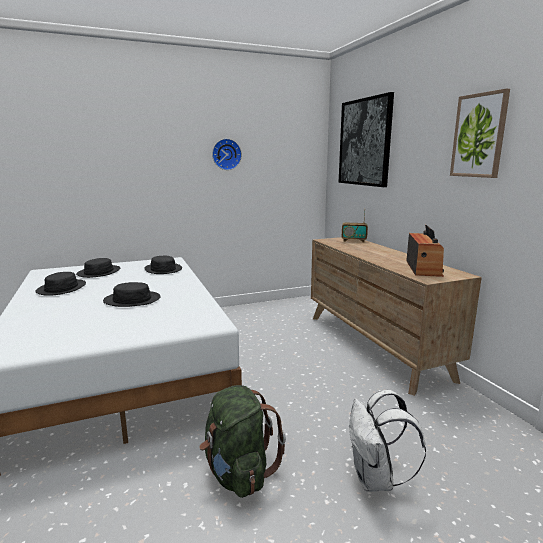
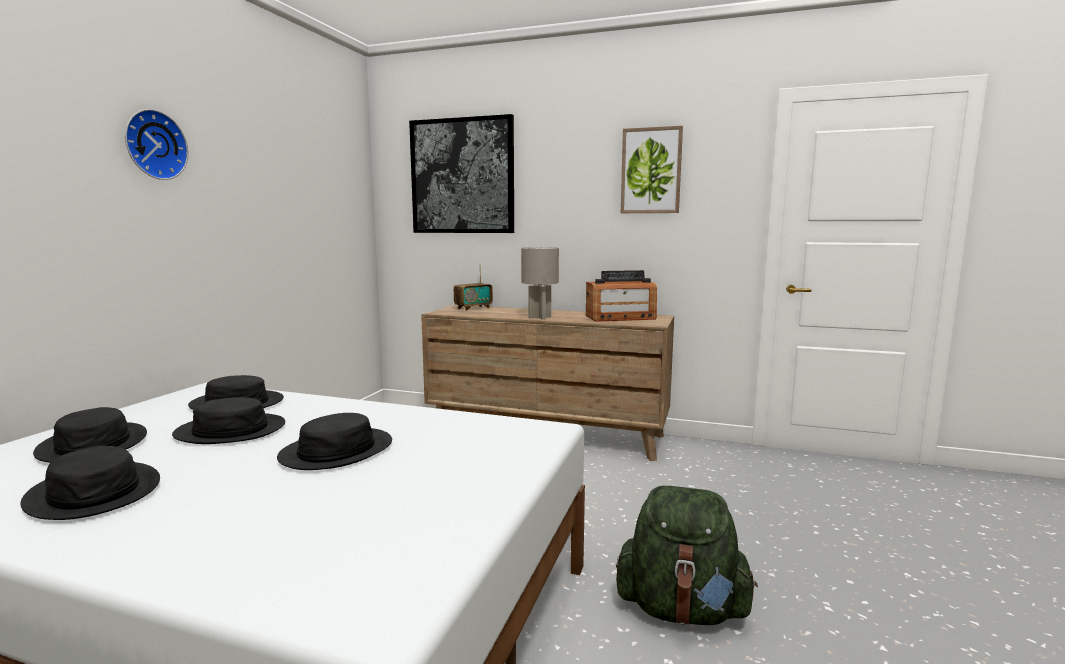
camera: 50 degrees left, 5 degrees down
(133, 280) = (231, 430): none -> black hat
(226, 154) = (255, 183): wall clock -> wall clock (153, 145)
(367, 255) = (539, 317): none -> grey table lamp
(376, 479) = (759, 535): white backpack -> none
(423, 268) = (620, 318): radio -> radio turned 120 degrees clockwise

